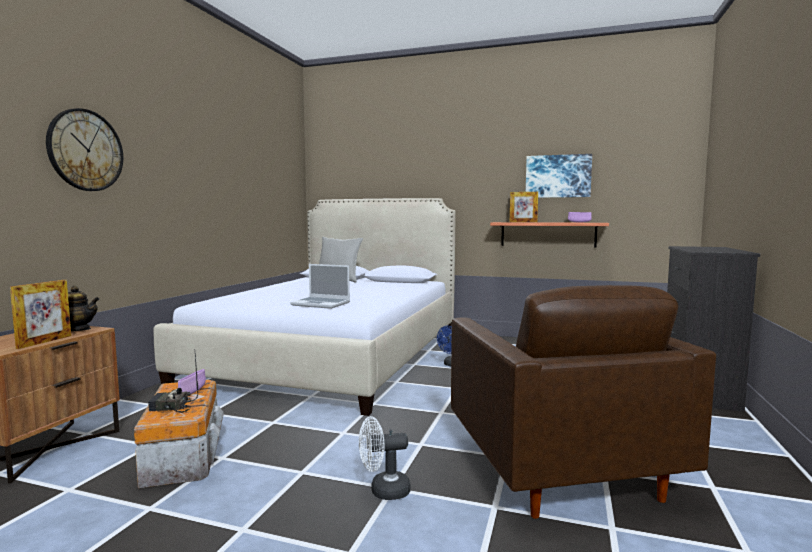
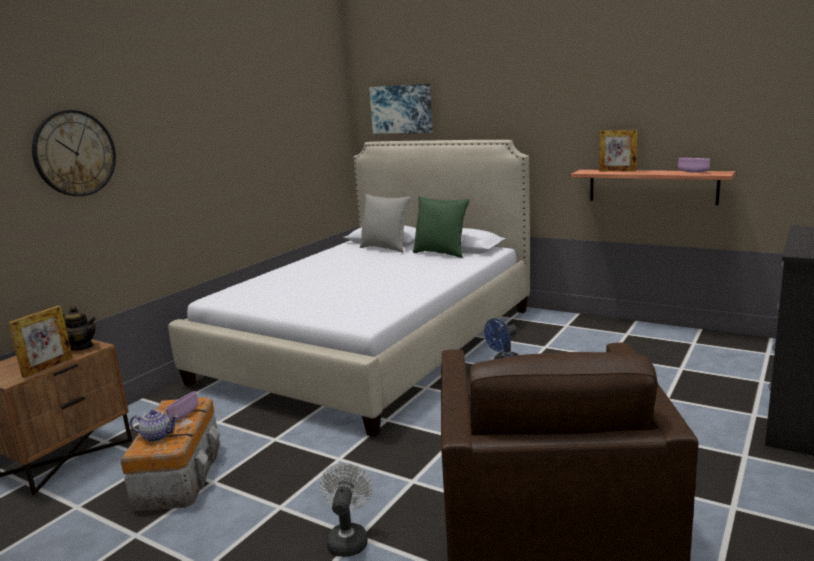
camera: 15 degrees right, 10 degrees up
(171, 407) = (157, 436): radio -> teapot
(321, 304) = (337, 301): laptop -> none
(383, 491) = (348, 538): white fan -> white fan turned 90 degrees clockwise
(388, 283) = (441, 253): none -> green pillow
(558, 176) = (666, 107): picture -> picture (401, 109)

